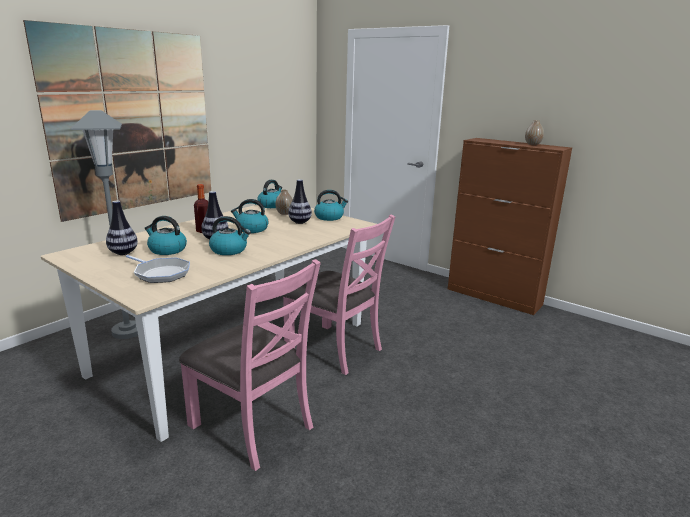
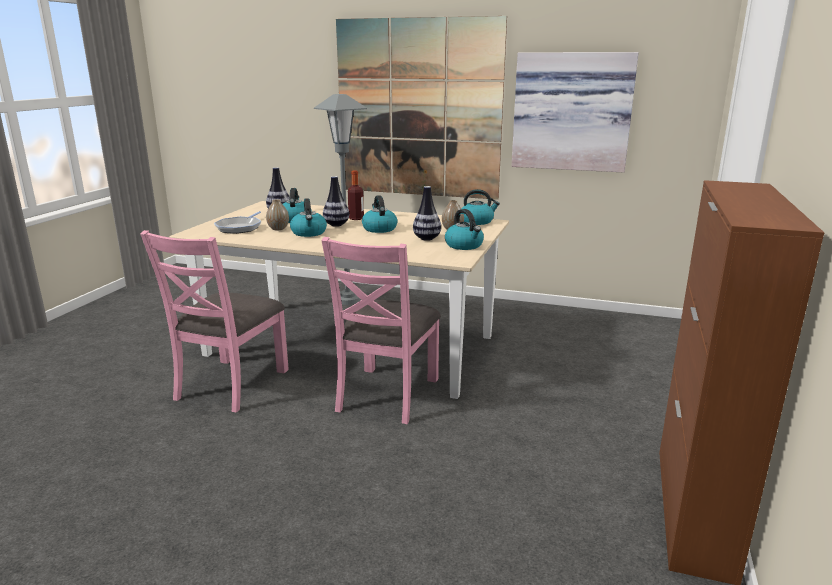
camera: 70 degrees right, 0 degrees up
(248, 113) = (572, 112): none -> picture
(532, 144) = (773, 209): vase -> vase (278, 229)

